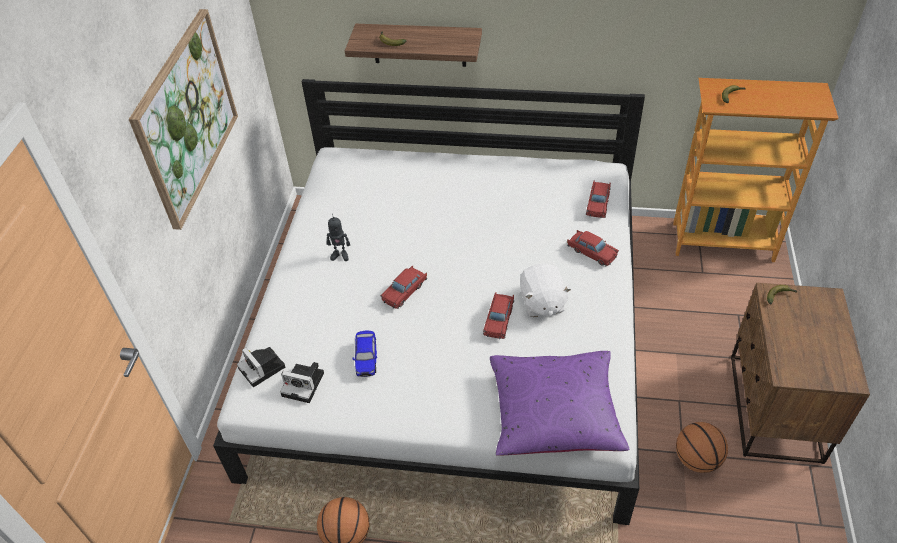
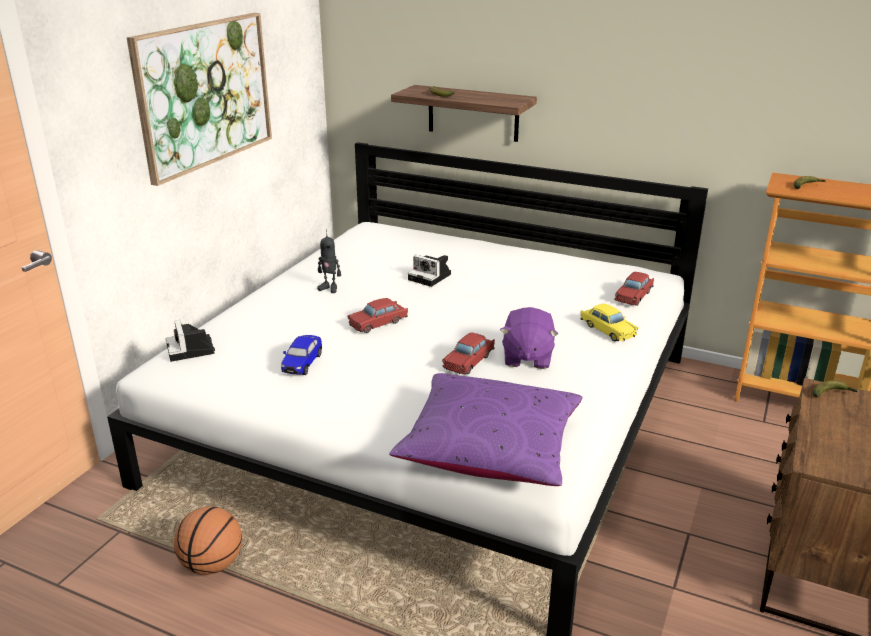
camera: 15 degrees right, 20 degrees down
(305, 384) = (224, 369): camera -> camera (431, 277)
(542, 303) = (527, 357): white plush toy -> purple plush toy
(591, 252) = (607, 330): red toy car -> yellow toy car
(696, 459) = (691, 599): basketball -> none

